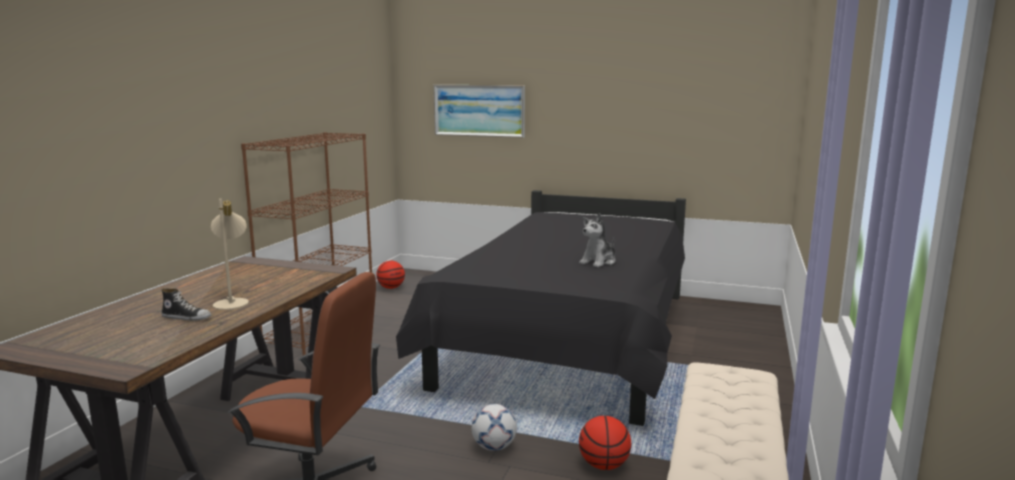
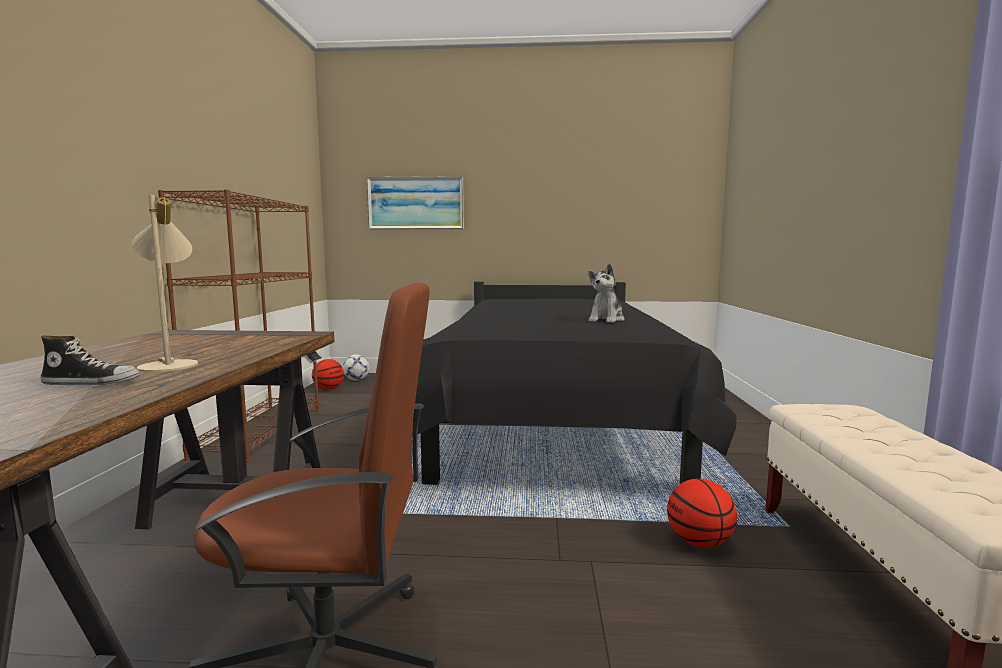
camera: 15 degrees left, 5 degrees down
(494, 447) = (553, 540): football -> football (356, 380)

